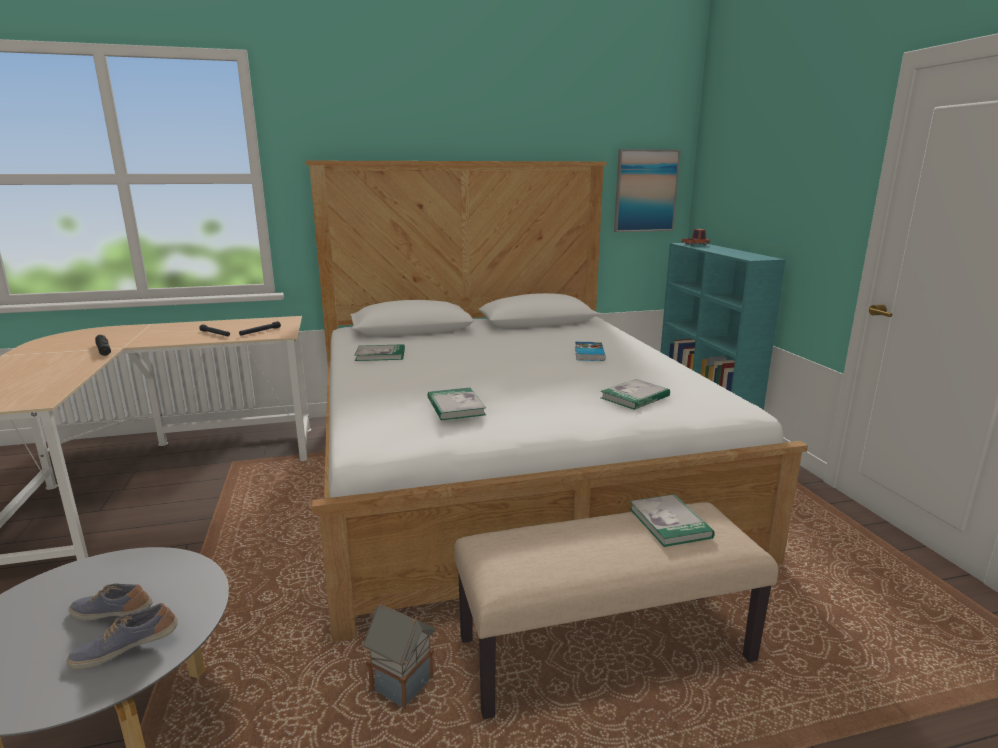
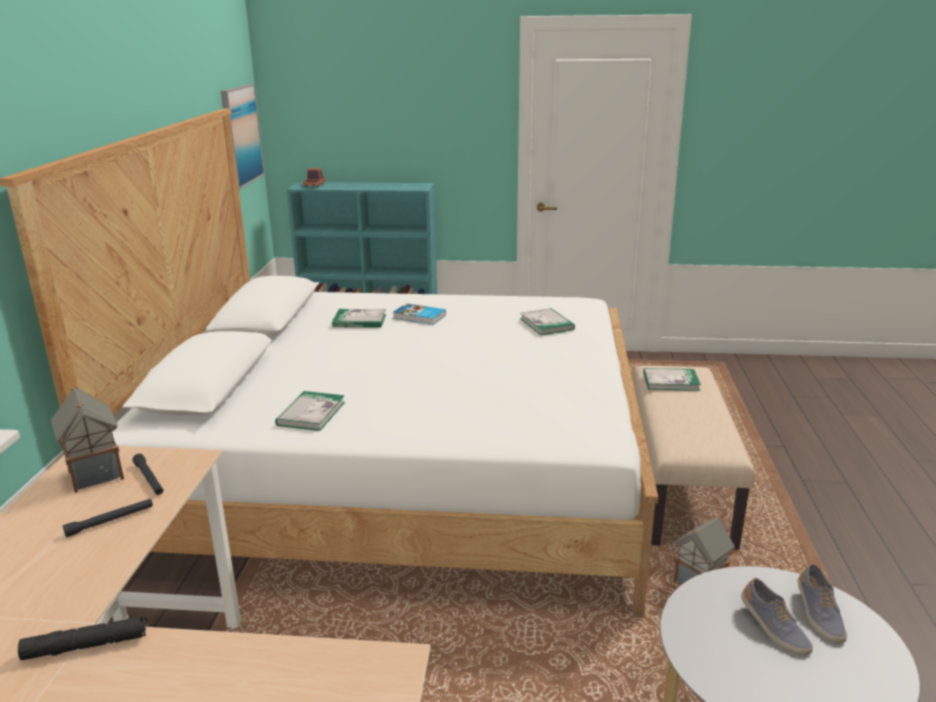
camera: 70 degrees left, 5 degrees up
(114, 614) = (773, 628): shoe -> shoe turned 60 degrees counterclockwise
(266, 323) = (95, 474): none -> toy house
(455, 406) = (538, 388): book -> book (359, 321)

